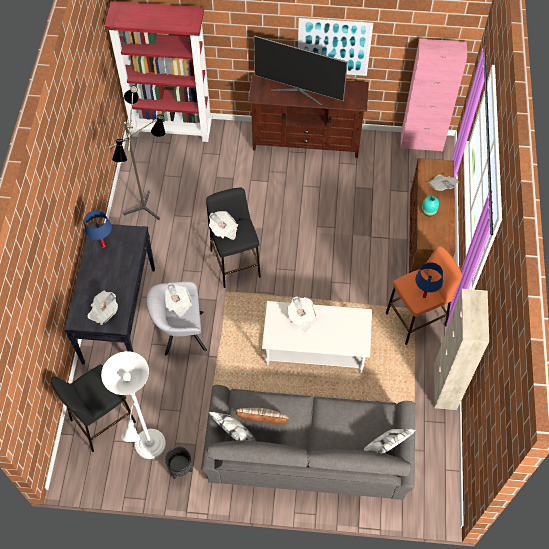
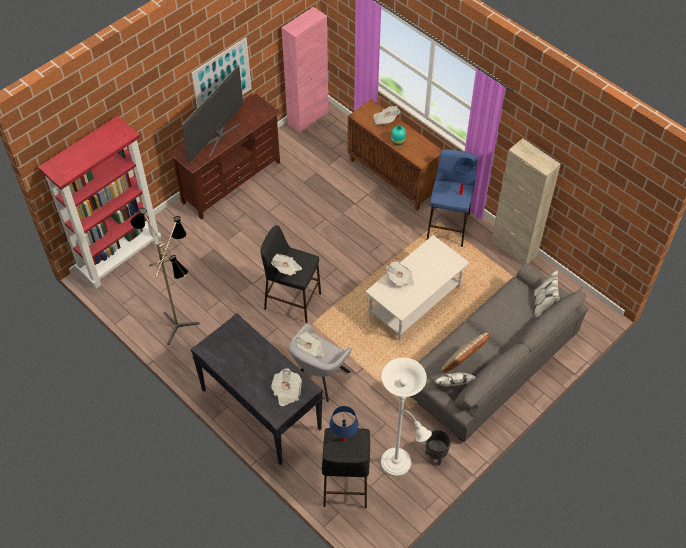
camera: 50 degrees left, 5 degrees down
(103, 246) = (224, 353): blue table lamp -> blue table lamp (343, 440)
(298, 91) = (217, 137): television -> television turned 150 degrees clockwise
(416, 319) = (448, 226): orange stool -> blue stool

